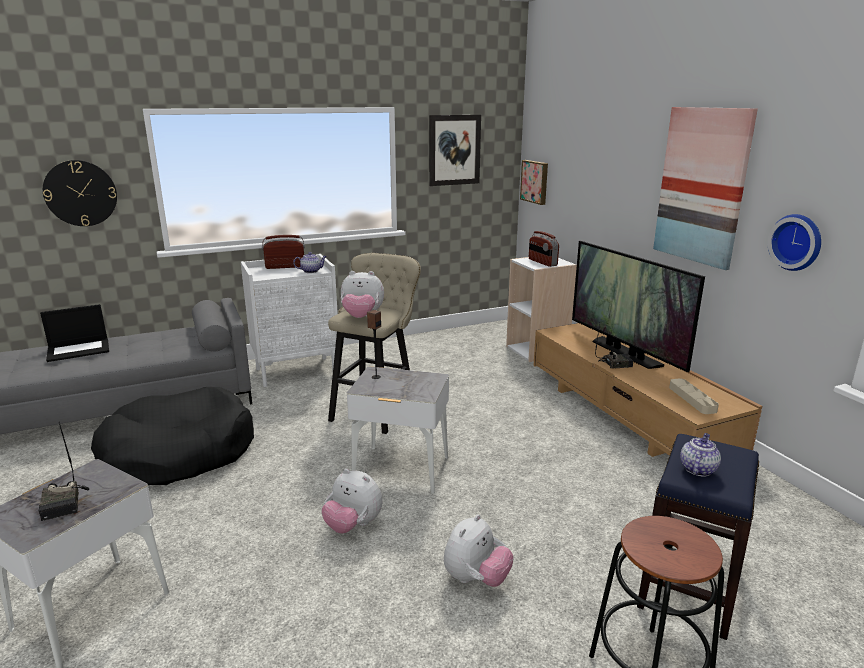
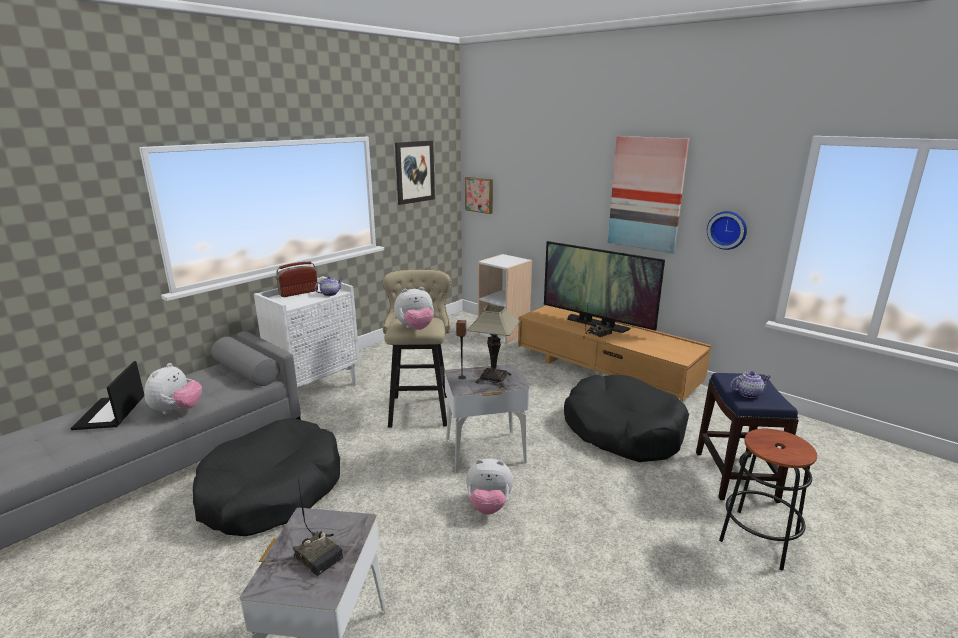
camera: 25 degrees left, 0 degrees up
(79, 350) = (110, 413): laptop -> laptop turned 135 degrees clockwise
(80, 193) = (76, 242): wall clock -> none
(407, 384) = (493, 378): none -> table lamp
(476, 579) = (610, 515): plush toy -> plush toy (177, 410)
(542, 262) = (505, 261): radio -> none
(583, 488) = (622, 430): none -> black dog bed
(692, 399) = (668, 349): beige tray -> none
(697, 469) = (748, 393): teapot -> teapot turned 75 degrees clockwise

